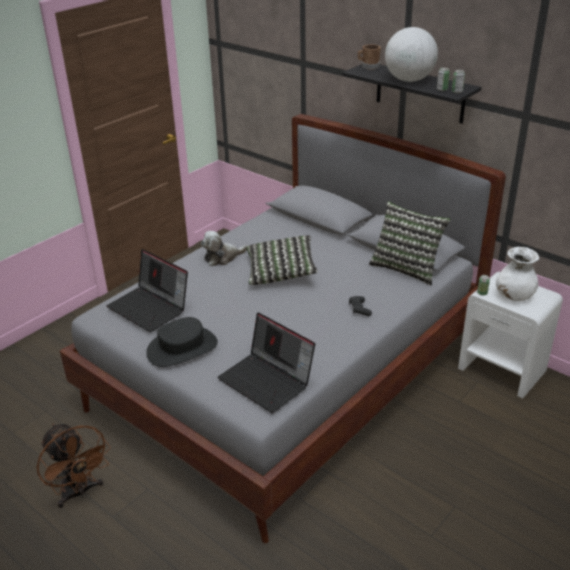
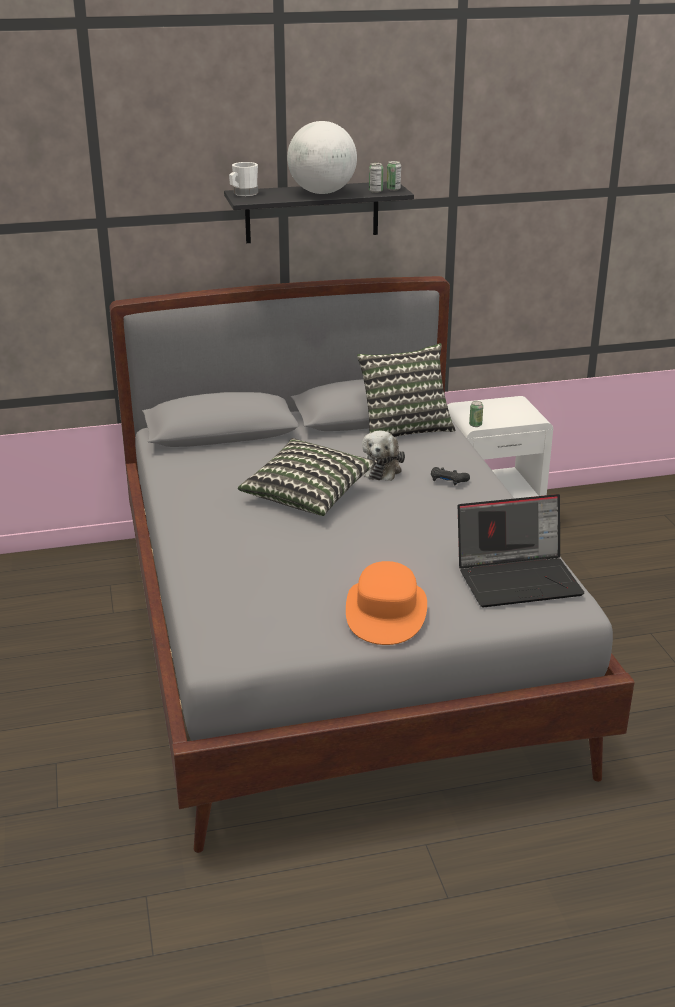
camera: 55 degrees left, 5 degrees down
(79, 493) = (370, 917): brown fan -> none
(150, 308) = (265, 604): laptop -> none
(182, 348) = (386, 612): black hat -> orange hat
(222, 258) = (215, 518): plush toy -> plush toy (381, 468)
(368, 66) = (243, 193): brown mug -> white mug
(514, 296) = (500, 414): white vase -> none

